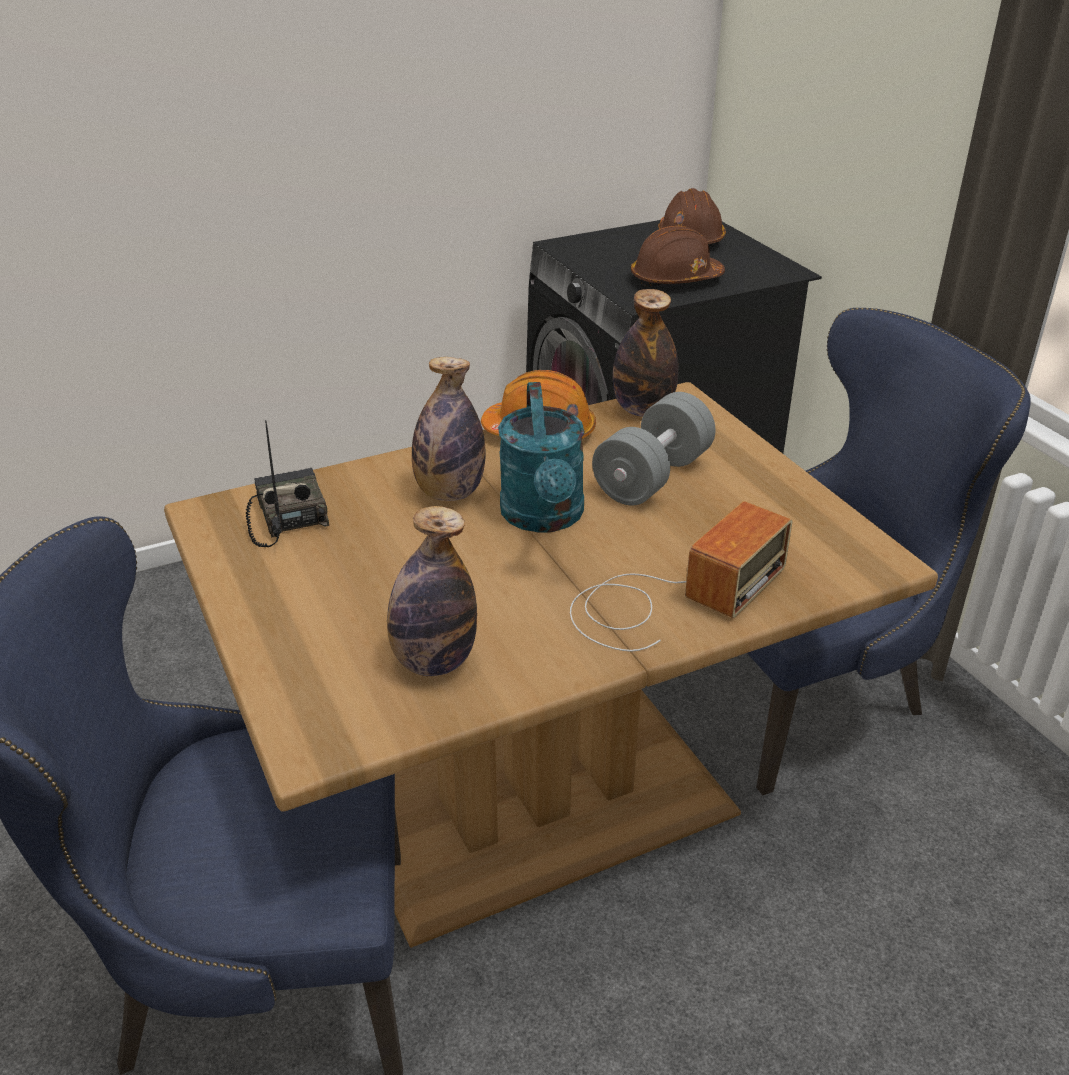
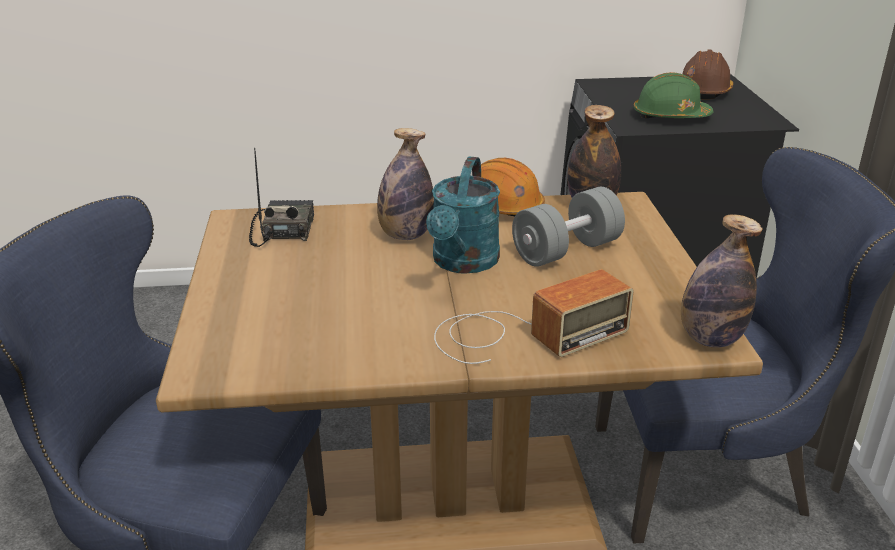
camera: 20 degrees right, 5 degrees down
(433, 662) = (317, 339): bottle -> bottle (710, 339)
(675, 279) = (670, 116): brown hard hat -> green hard hat

